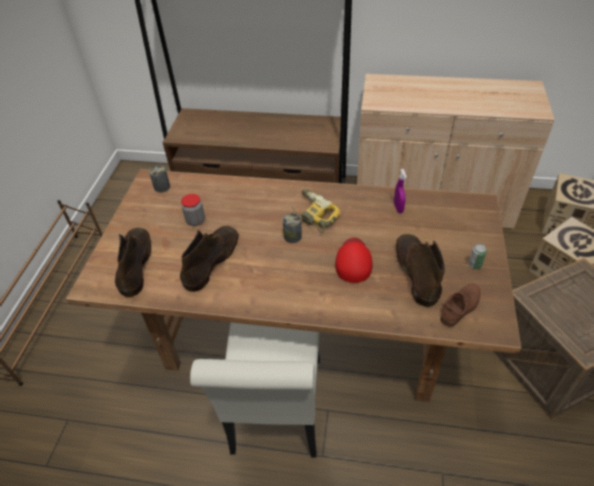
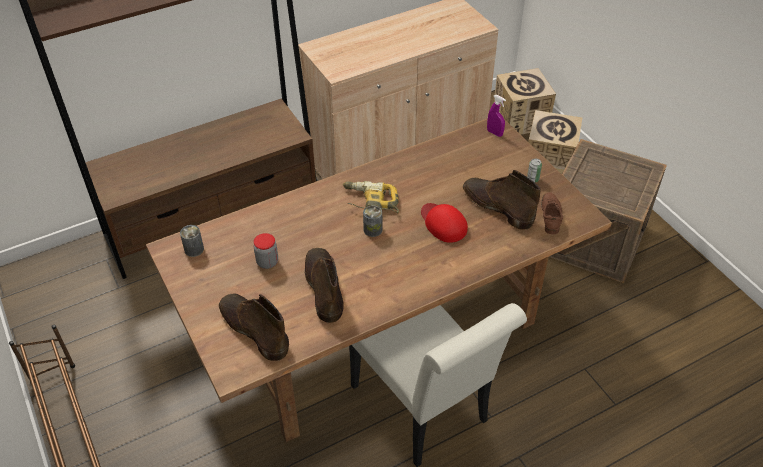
camera: 40 degrees left, 0 degrees up
(398, 208) = (435, 161): purple spray bottle -> purple spray bottle (494, 133)

